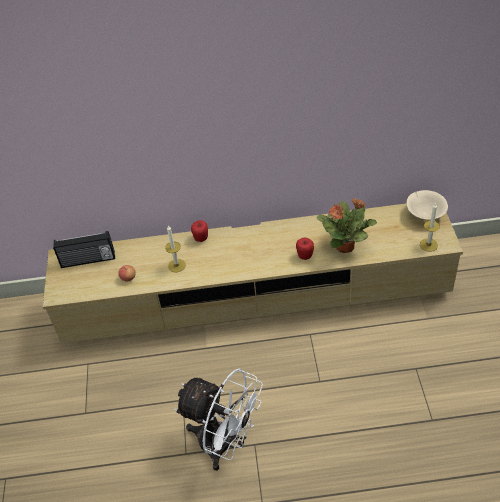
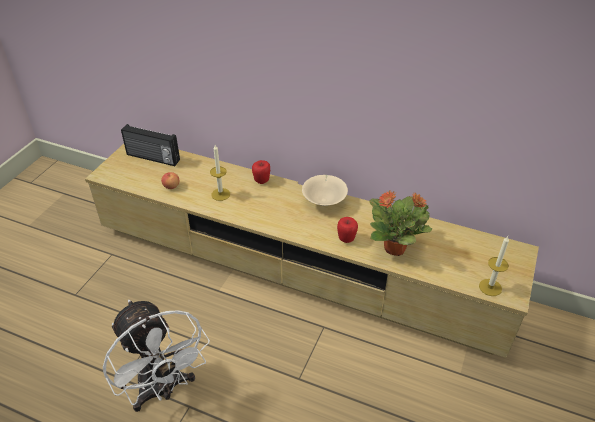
camera: 25 degrees right, 5 degrees down
(424, 214) = (508, 254): beige bowl -> beige bowl (324, 201)

